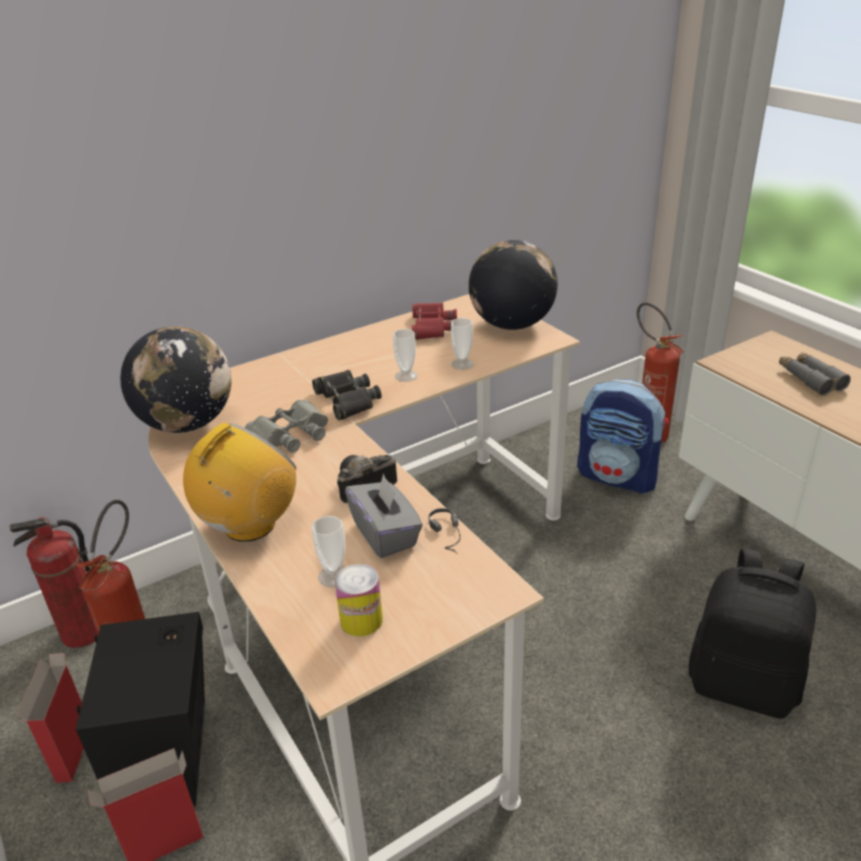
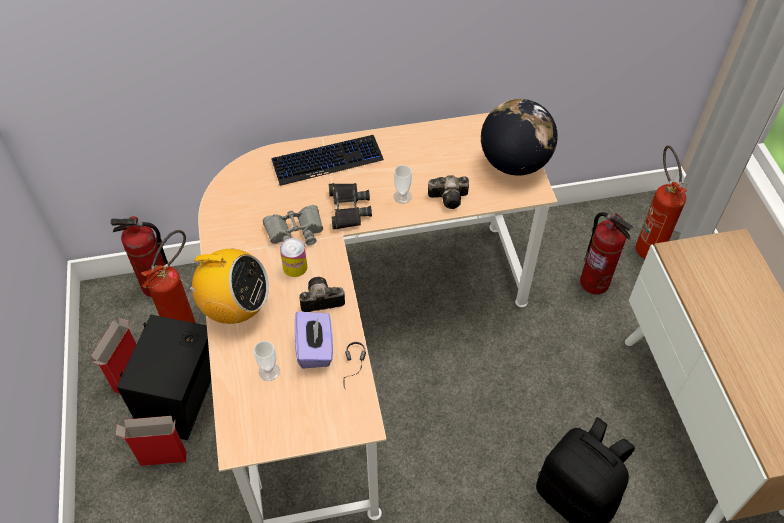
camera: 20 degrees right, 20 degrees up
(188, 424) = (231, 195): globe -> none
(249, 525) = (235, 308): radio -> radio turned 45 degrees clockwise
(297, 369) = (327, 161): none -> keyboard
(361, 620) = (270, 412): can -> can (295, 267)
(385, 534) = (315, 349): grey tissue box -> purple tissue box
(432, 327) = (450, 145): red binoculars -> none
(462, 364) = (450, 197): cup -> camera
(618, 477) = (595, 282): backpack -> fire extinguisher
(810, 379) = (735, 297): grey binoculars -> none

